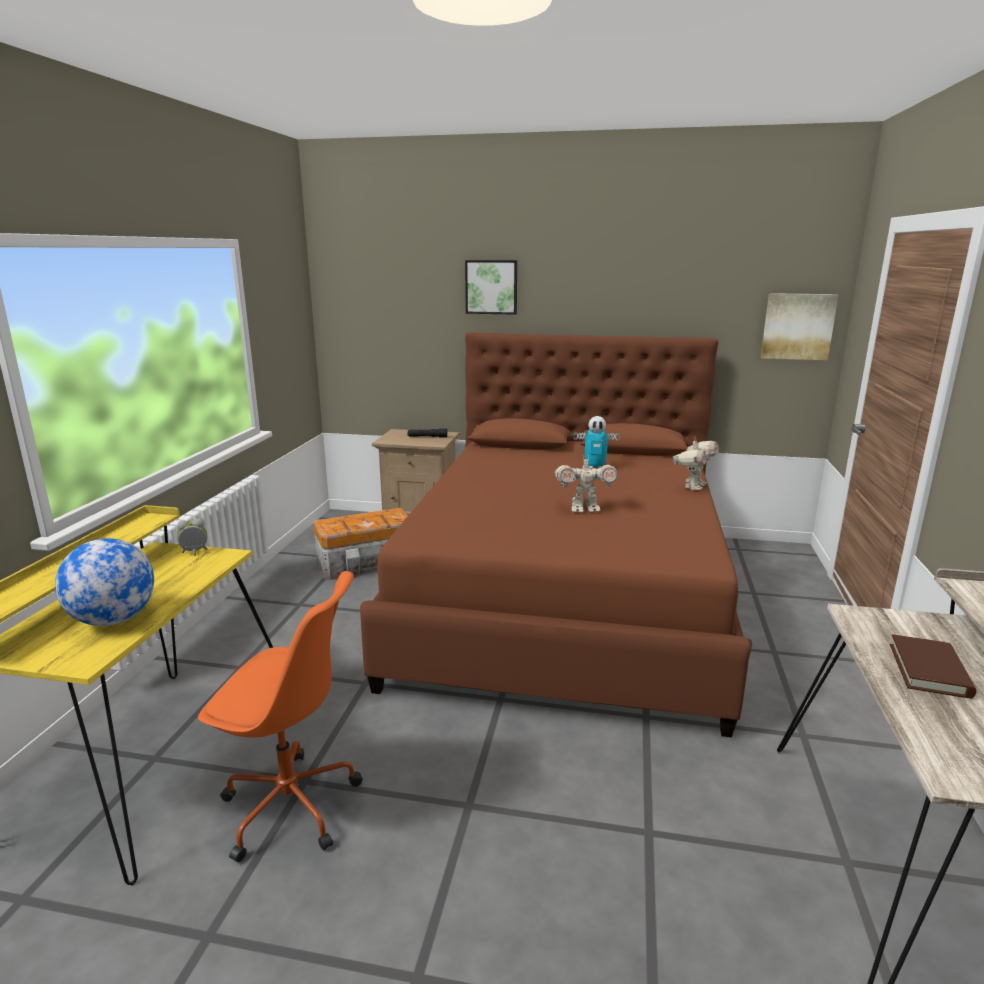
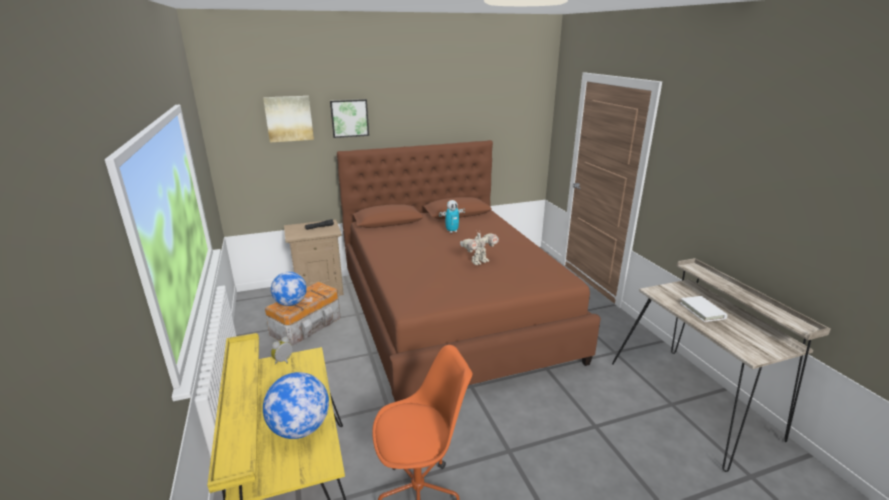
camera: 30 degrees left, 5 degrees up
(343, 523) = (291, 303): none -> globe
(693, 486) = (514, 233): toy robot -> none
(797, 326) = (529, 129): picture -> picture (289, 118)
(929, 670) = (702, 310): brown book -> white book

